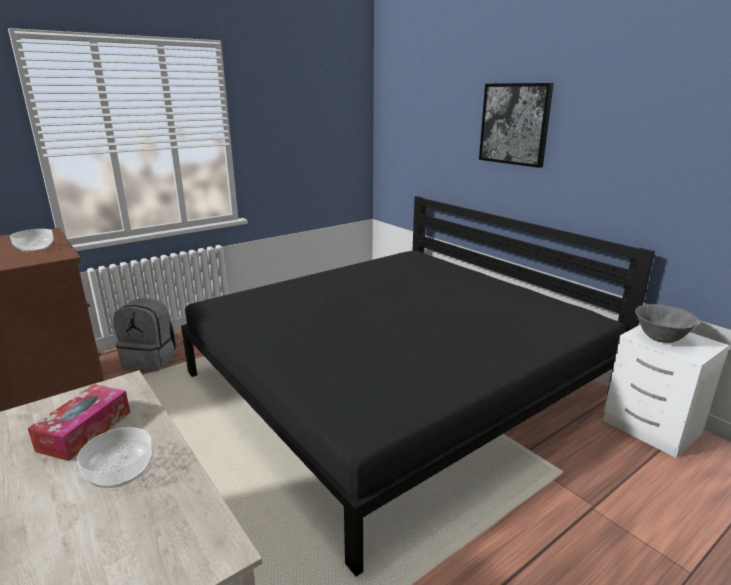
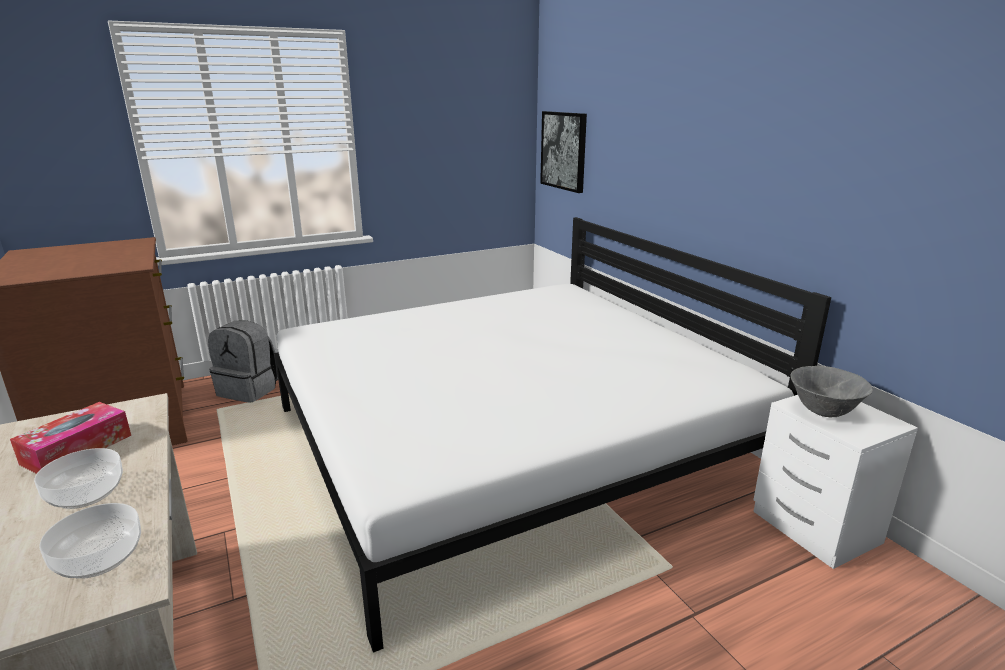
camera: 10 degrees right, 0 degrees up
(34, 248) = (115, 257): bowl -> bowl (98, 558)
(396, 385) = (510, 442): black bed -> white bed
(515, 124) = (681, 130): picture -> picture (564, 150)

